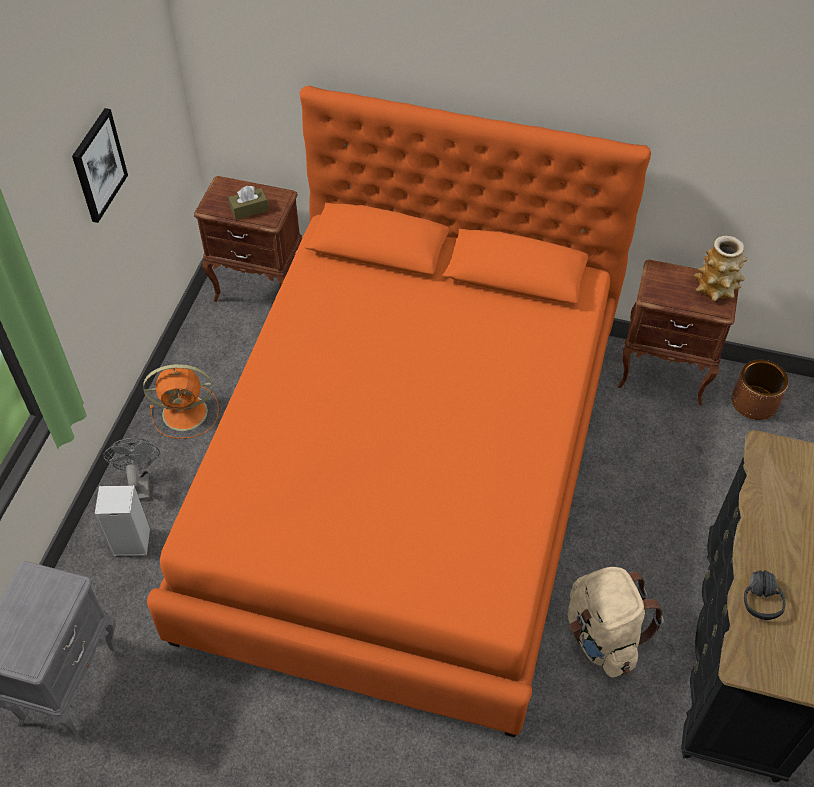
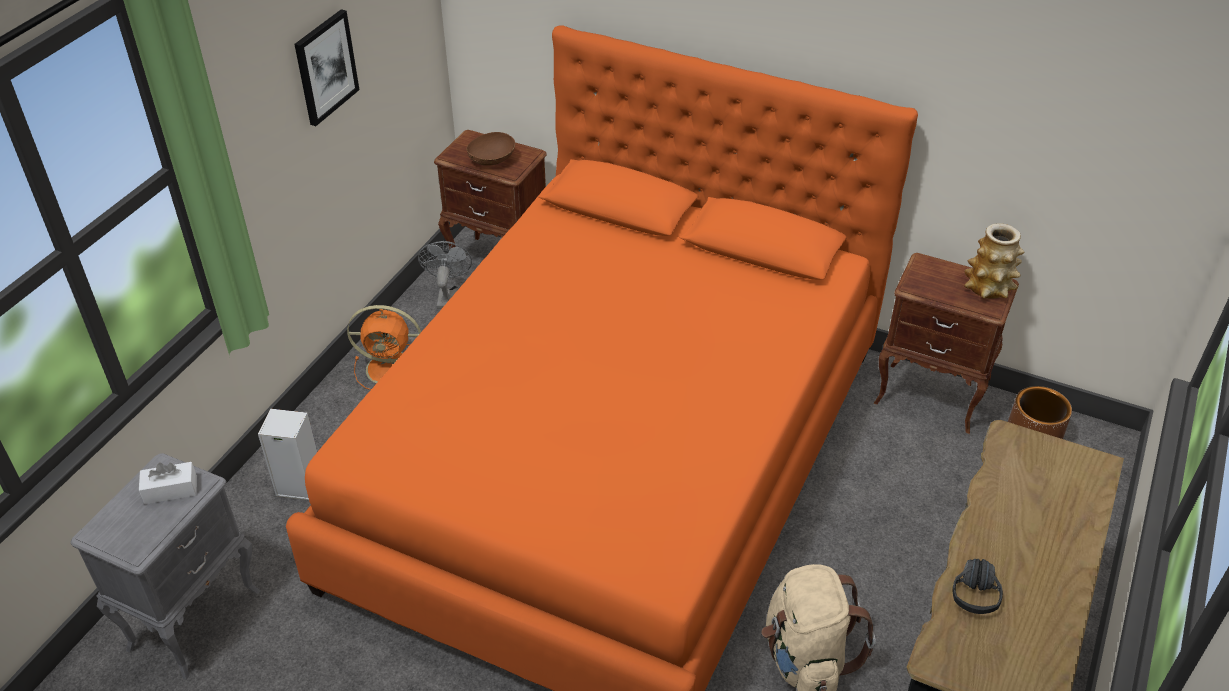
camera: 10 degrees right, 10 degrees down
(44, 597) = (171, 490): none -> white tissue box
(139, 483) = (324, 429): grey fan -> grey fan (447, 296)
(249, 209) = (492, 161): brown tissue box -> brown bowl

